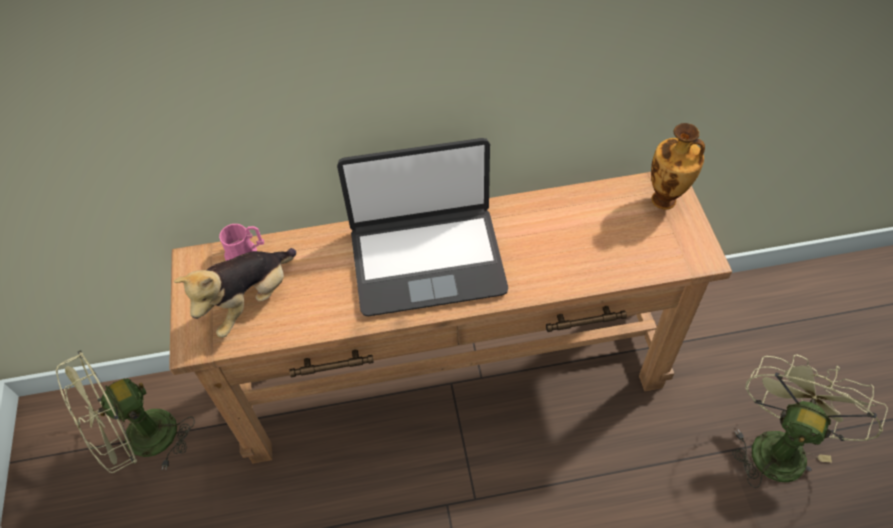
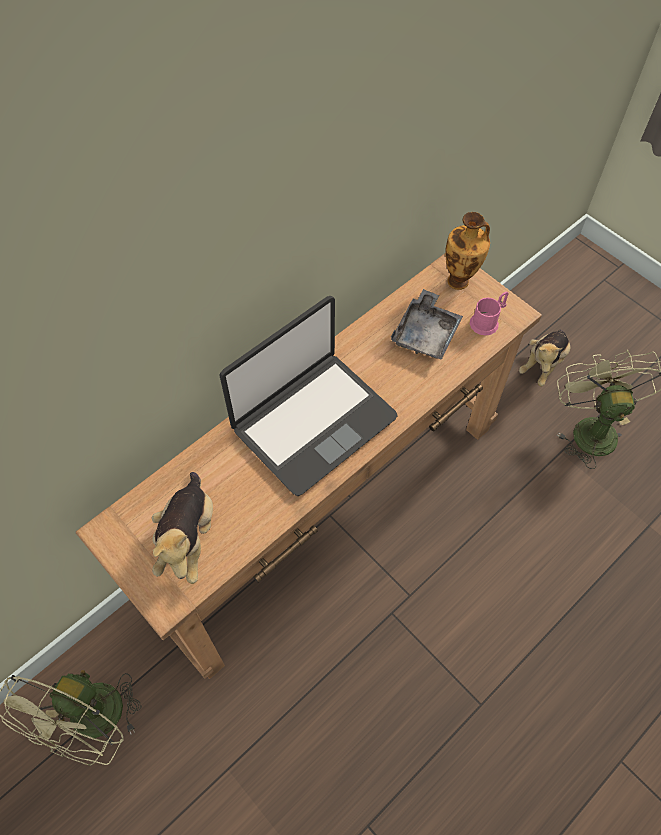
camera: 35 degrees left, 5 degrees up
(245, 252) = (149, 497): pink mug -> pink mug (487, 321)
(594, 233) = (426, 333): none -> grey tray
(768, 354) = (543, 364): none -> plush toy

